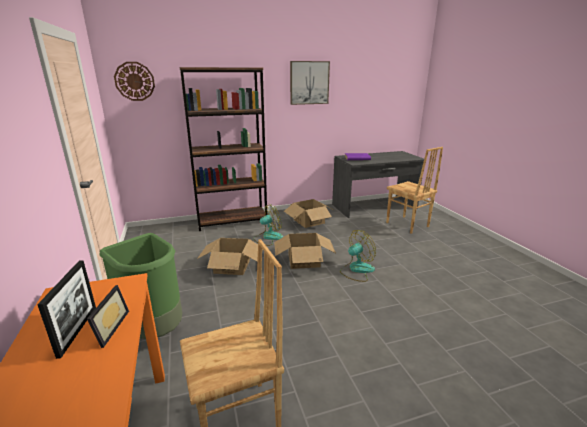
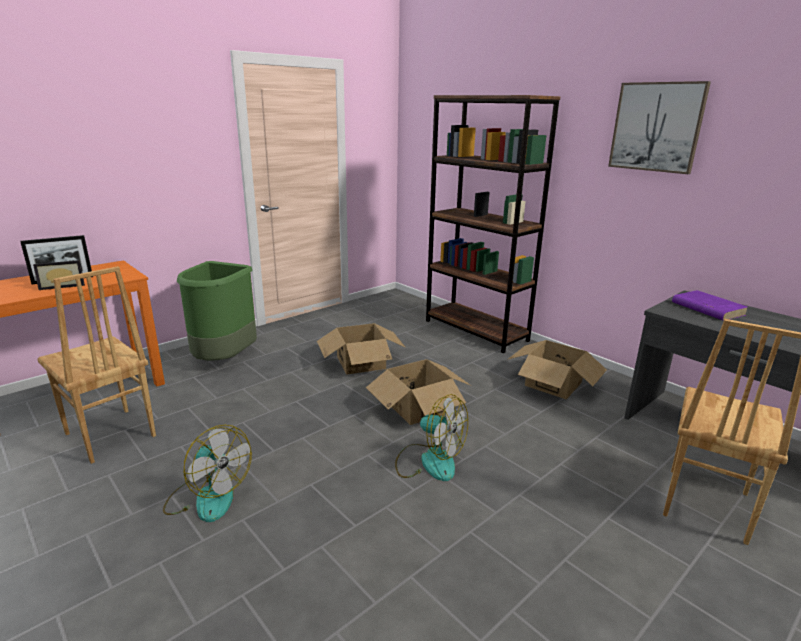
camera: 65 degrees right, 0 degrees up
(134, 81) = (425, 114): wall clock -> none
(268, 237) = (457, 365): fan -> fan (208, 497)

